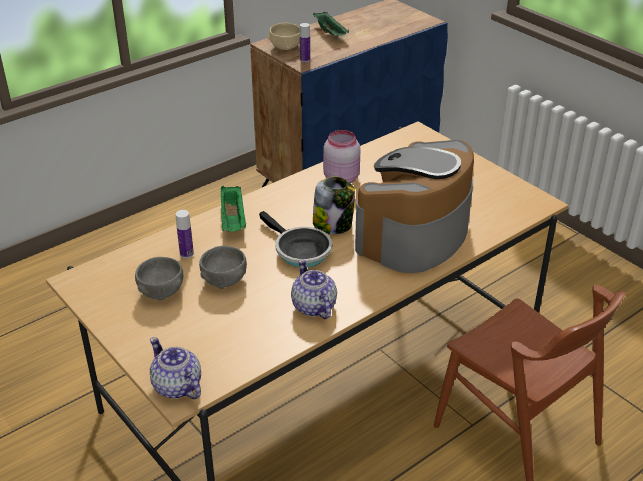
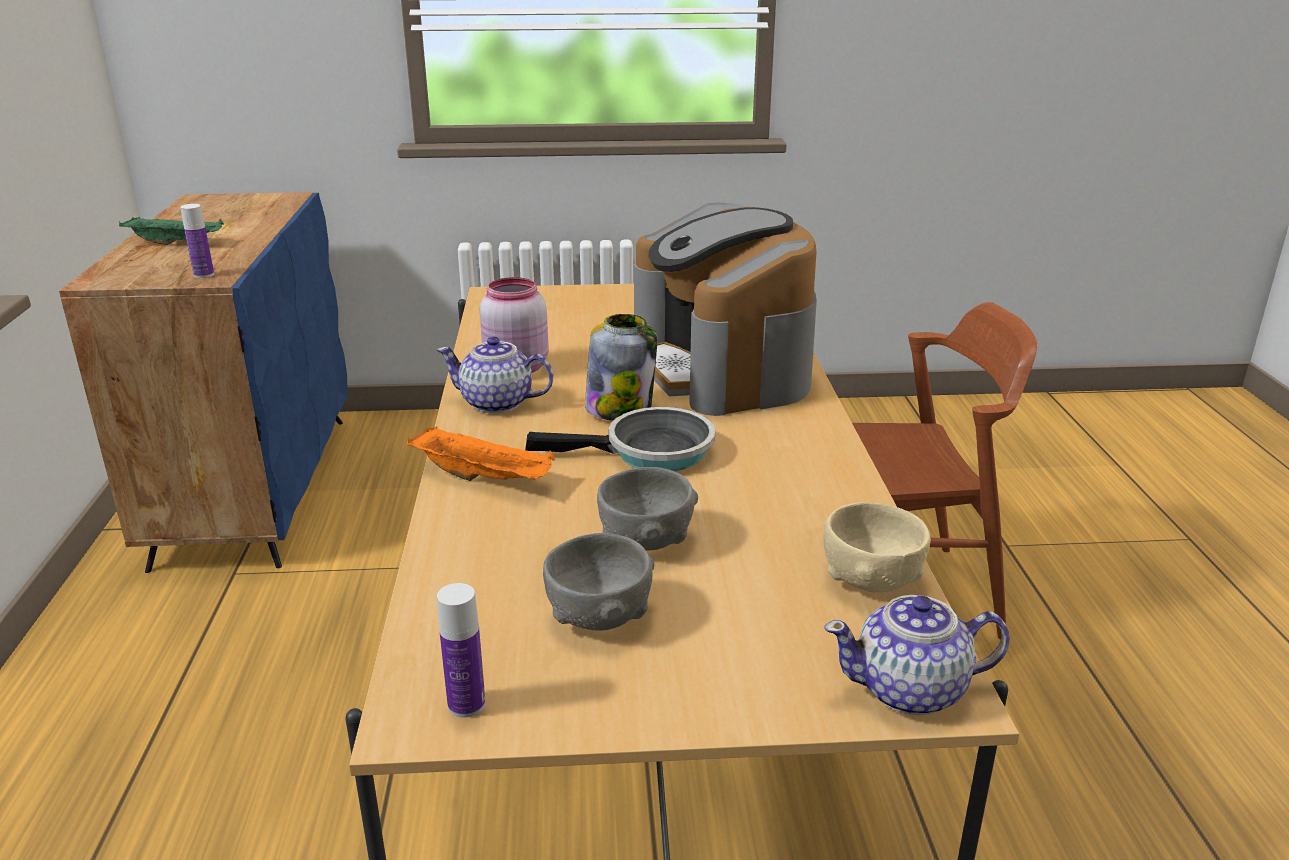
camera: 55 degrees left, 10 degrees down
(186, 254) = (517, 551): bottle -> bottle (466, 704)
(233, 220) = (485, 477): green tray -> orange tray
(285, 47) = (137, 275): beige bowl -> beige bowl (871, 579)
(313, 307) = (808, 487): teapot -> teapot (497, 403)

